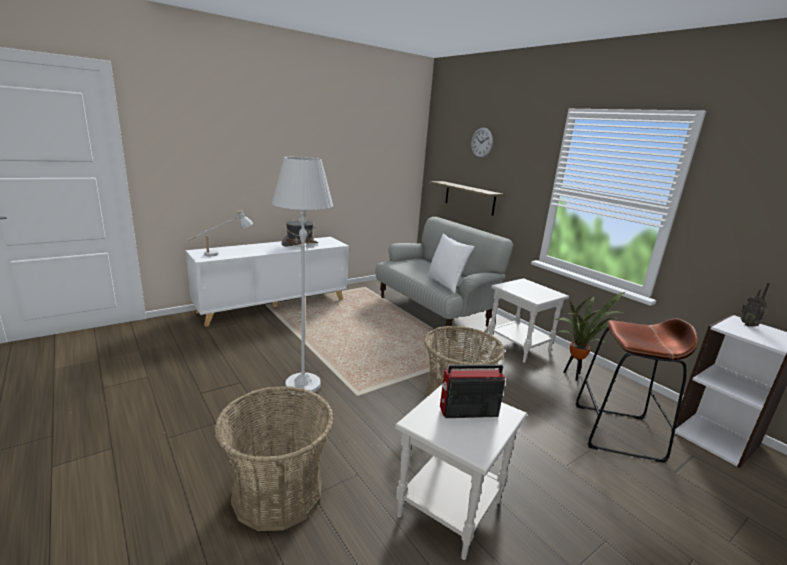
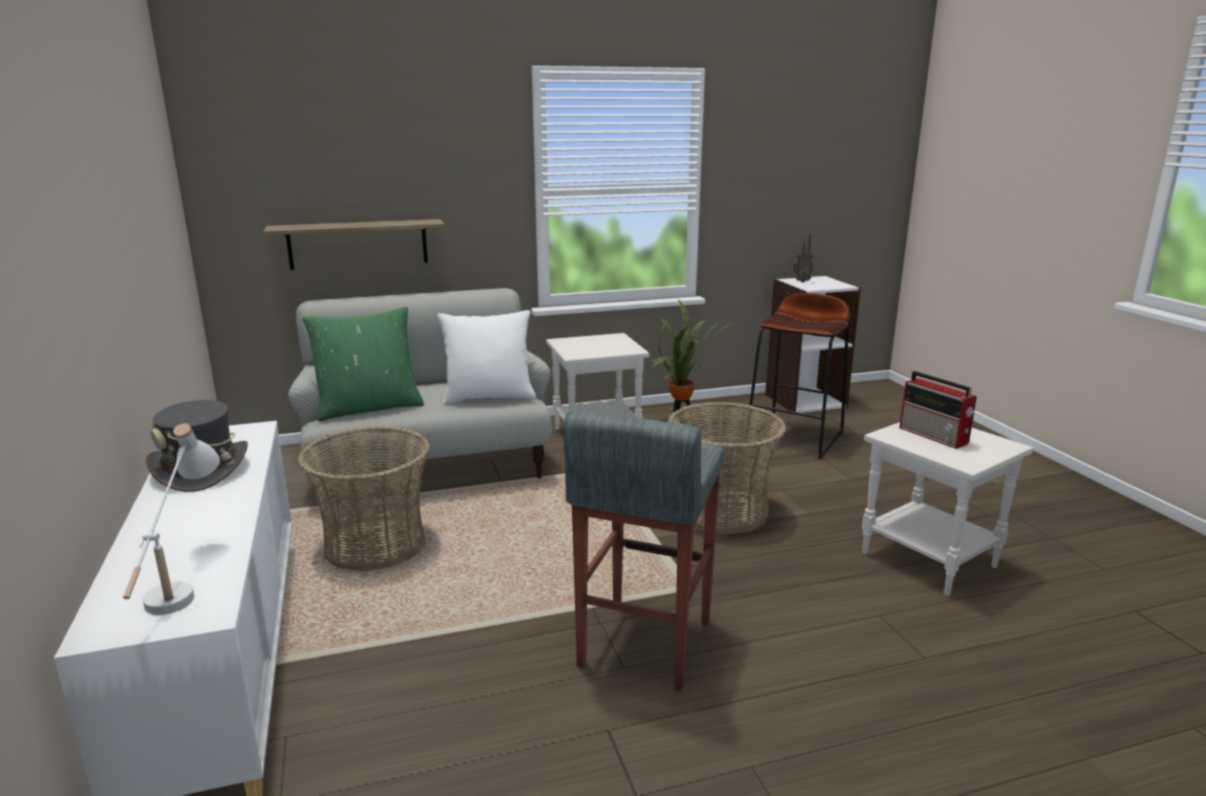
camera: 70 degrees left, 0 degrees up
(277, 493) = (927, 690): basket -> basket (375, 545)
(303, 385) = (643, 644): white floor lamp -> grey stool
(410, 266) = (369, 408): none -> green pillow
(467, 411) = (934, 436): radio -> radio turned 45 degrees counterclockwise
(481, 142) = (360, 133): wall clock -> none

